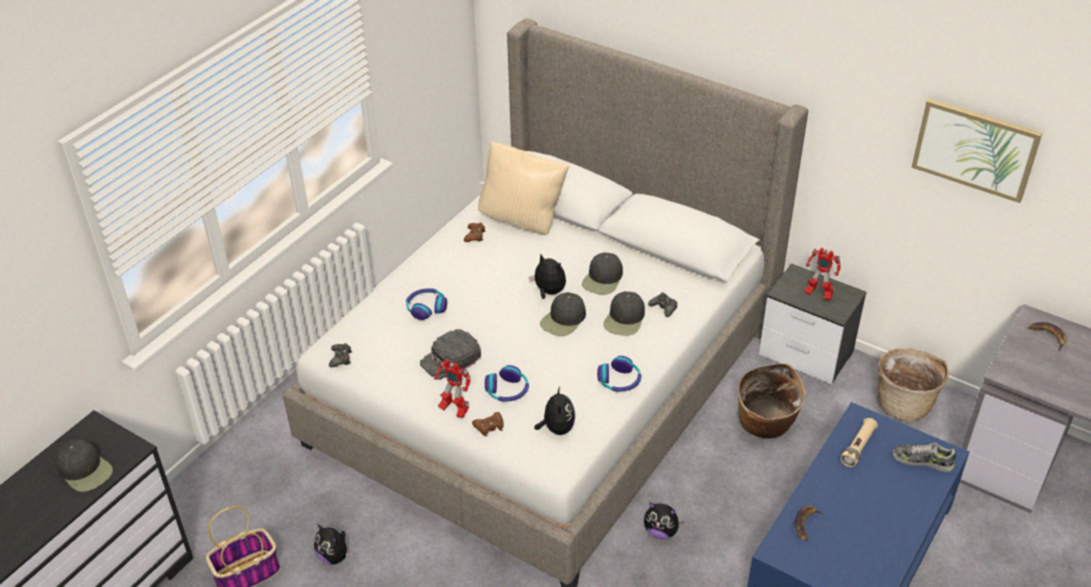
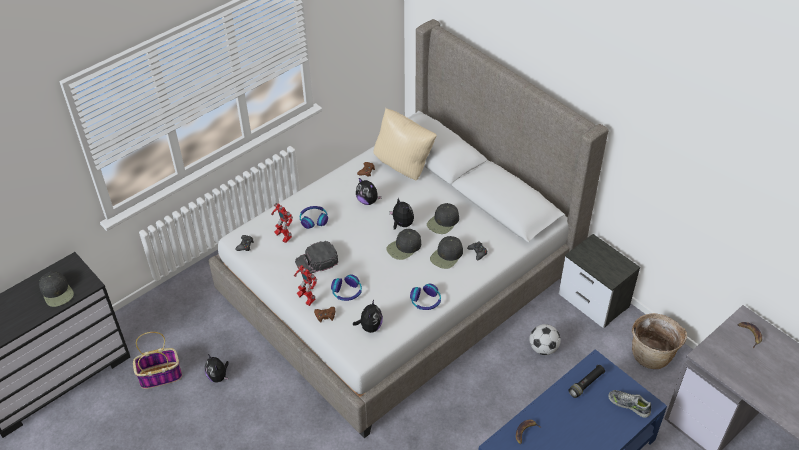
camera: 15 degrees right, 5 degrees up
(661, 531) = (440, 409): plush toy -> plush toy (368, 201)
(765, 425) = (543, 348): basket -> football
(817, 294) = (602, 261): toy robot -> toy robot (283, 236)
(858, 447) = (586, 384): beige flashlight -> black flashlight
(975, 149) = (717, 186): picture -> none

